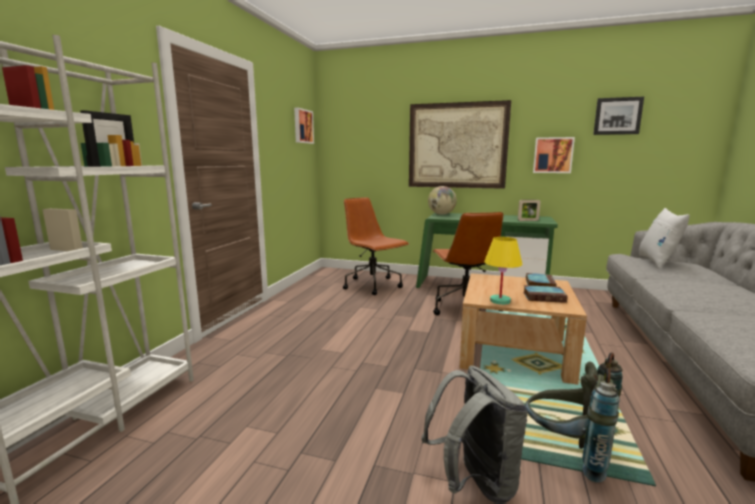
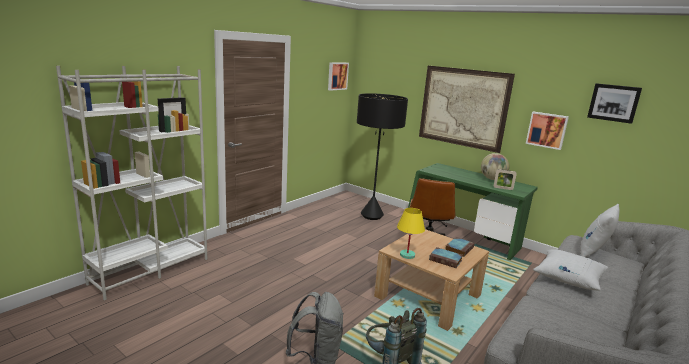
camera: 20 degrees right, 5 degrees up
(373, 285) = (371, 216): brown office chair -> black floor lamp
(441, 214) = (438, 166): globe -> globe (492, 179)
(683, 286) = (568, 278): none -> grey pillow

